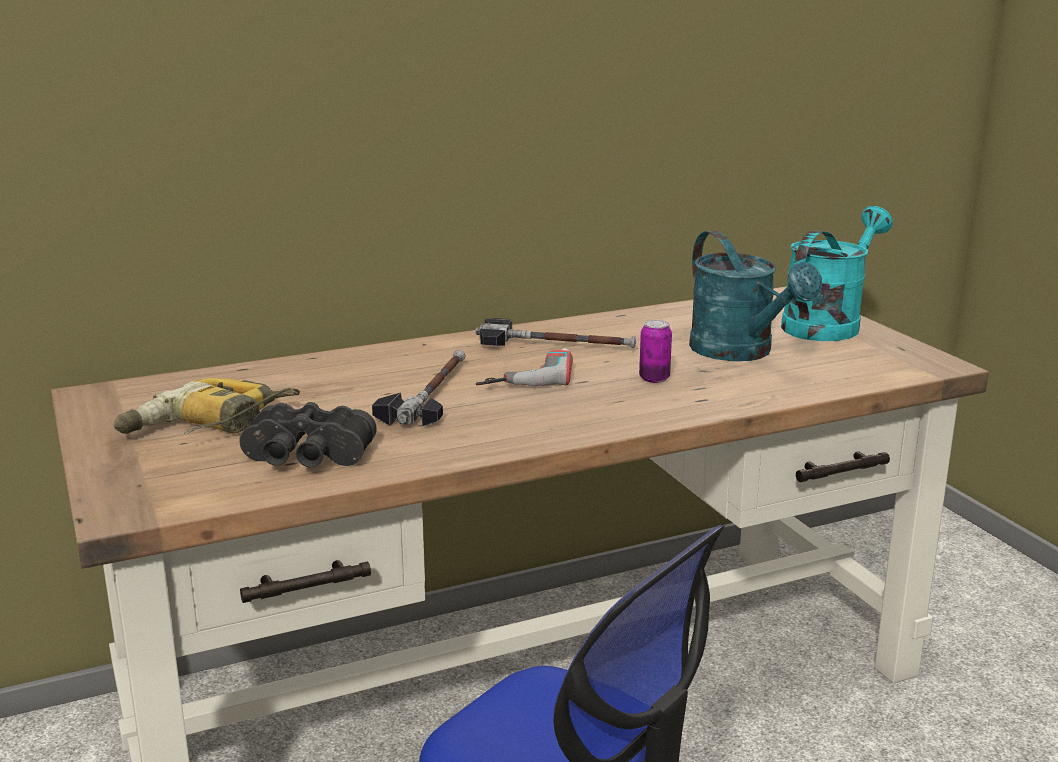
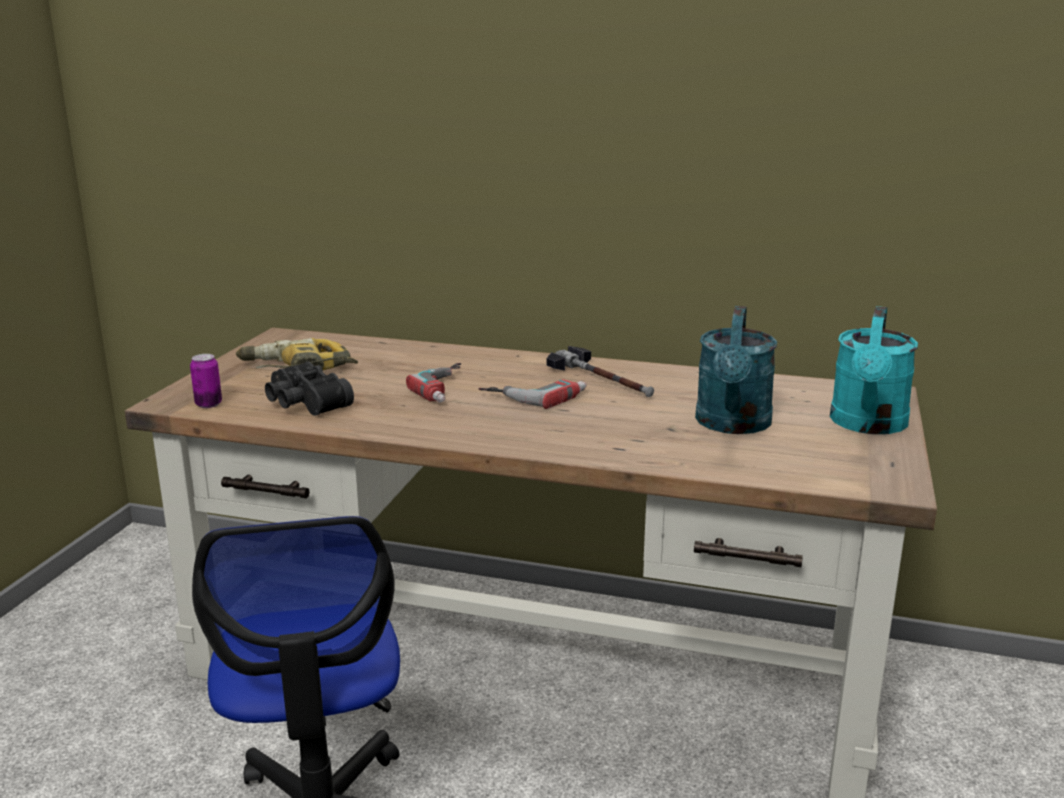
camera: 40 degrees right, 0 degrees up
(430, 394) = (449, 388): hammer -> power drill
(654, 378) = (618, 423): can -> can (208, 404)
(827, 324) = (868, 425): turquoise watering can -> turquoise watering can turned 120 degrees clockwise

